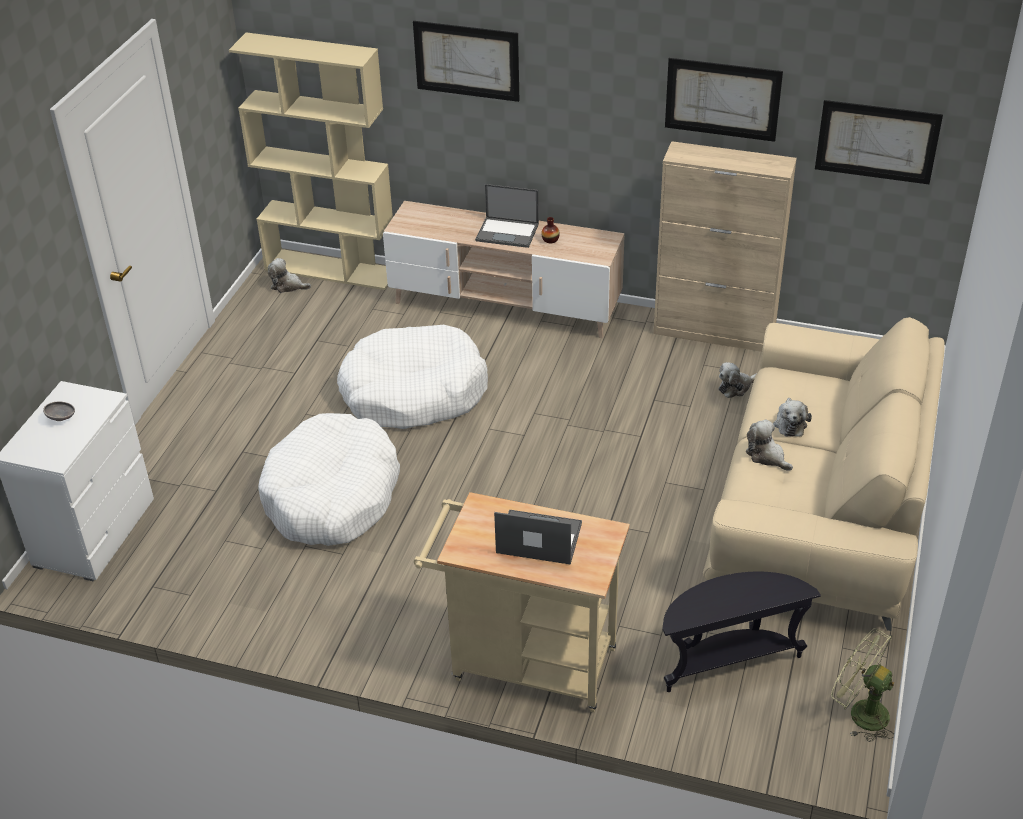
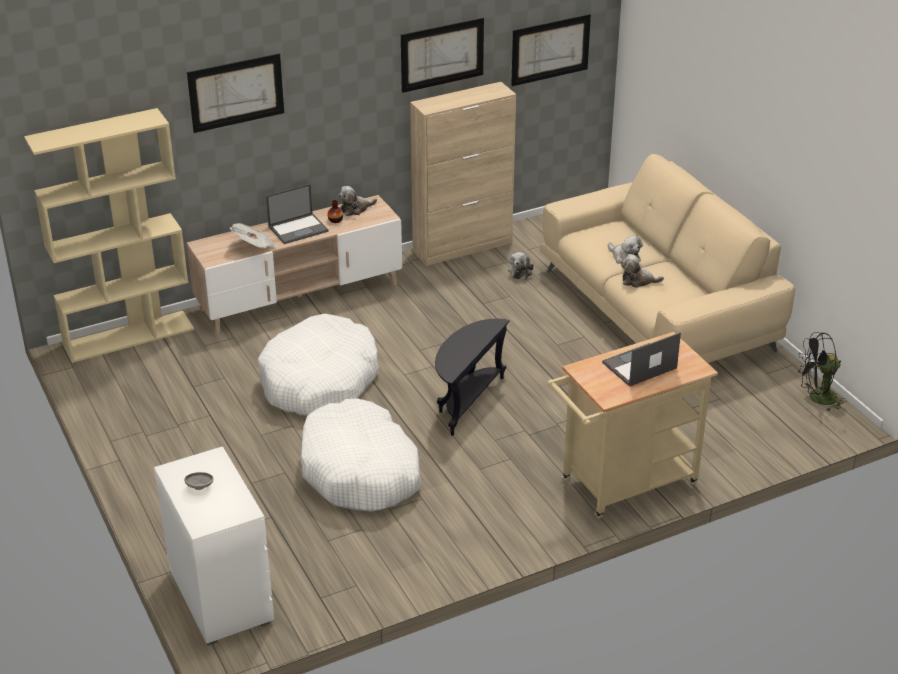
camera: 45 degrees left, 5 degrees down
(288, 286) = (110, 363): plush toy -> plush toy (355, 209)
(449, 231) = (255, 246): none -> newspaper
(727, 660) = (722, 415): black side table -> black side table (466, 401)
(860, 712) = (817, 398): green fan -> black fan

